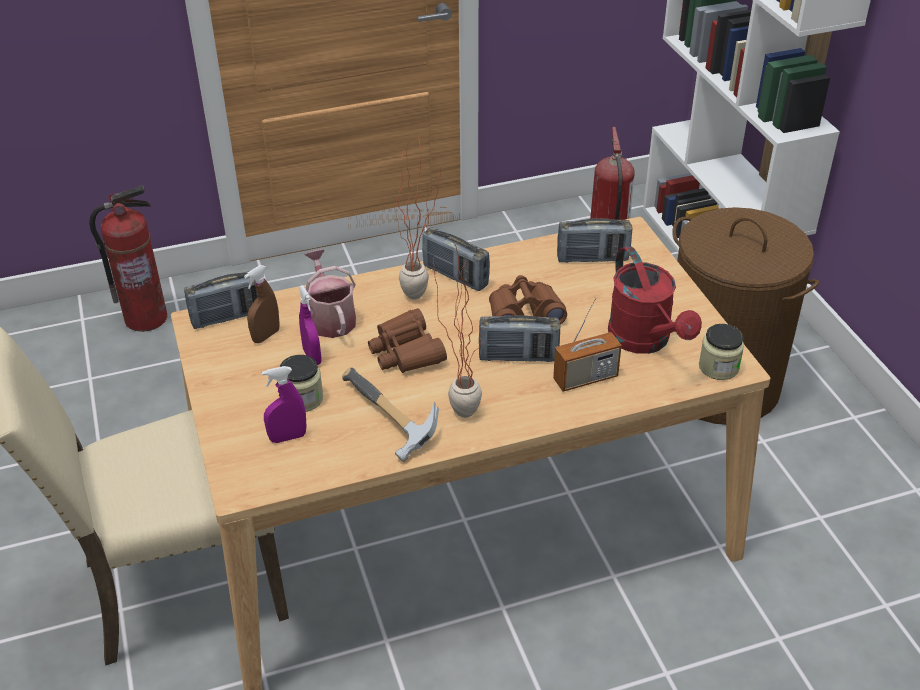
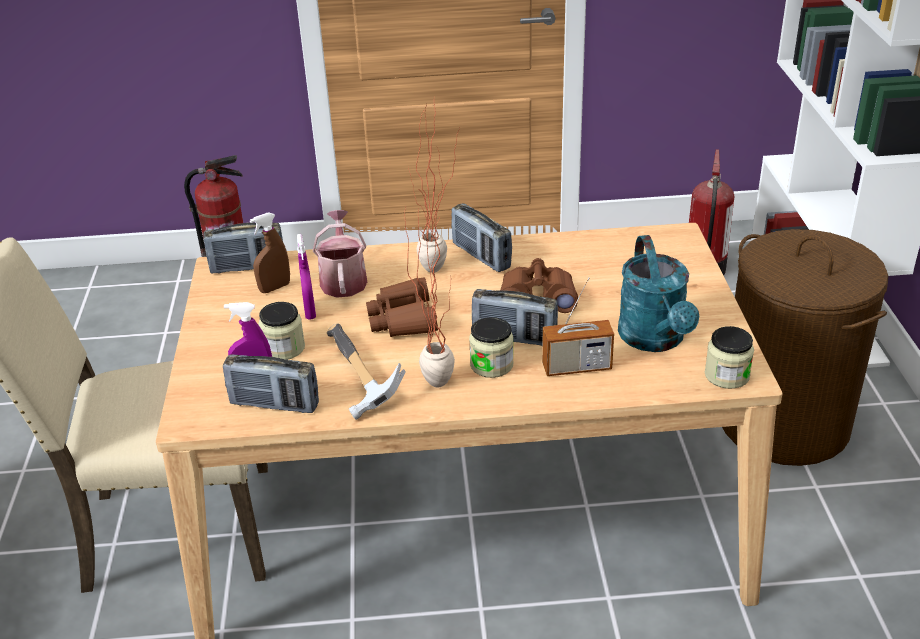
camera: 15 degrees right, 5 degrees down
(507, 387) = (491, 365): none -> jar
(592, 258) = (629, 256): radio -> radio (274, 404)
(645, 341) = (655, 340): red watering can -> turquoise watering can

